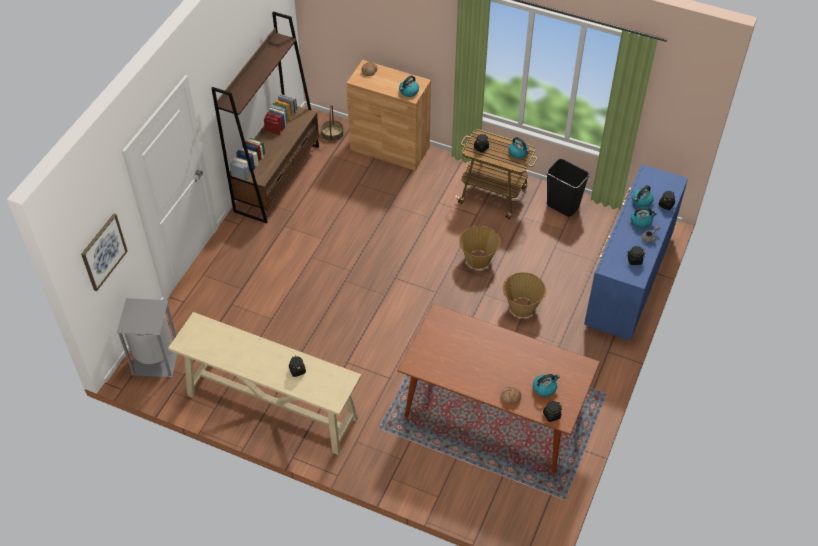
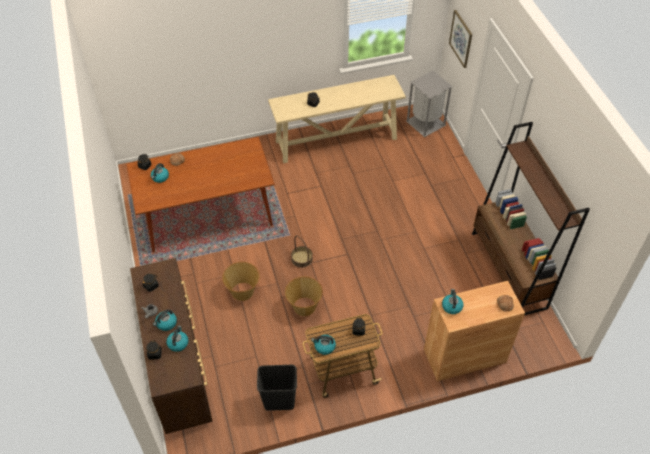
camera: 140 degrees right, 0 degrees up
(332, 133) = (521, 336): basket -> basket (301, 259)
(628, 281) = (178, 365): blue dresser -> brown dresser

